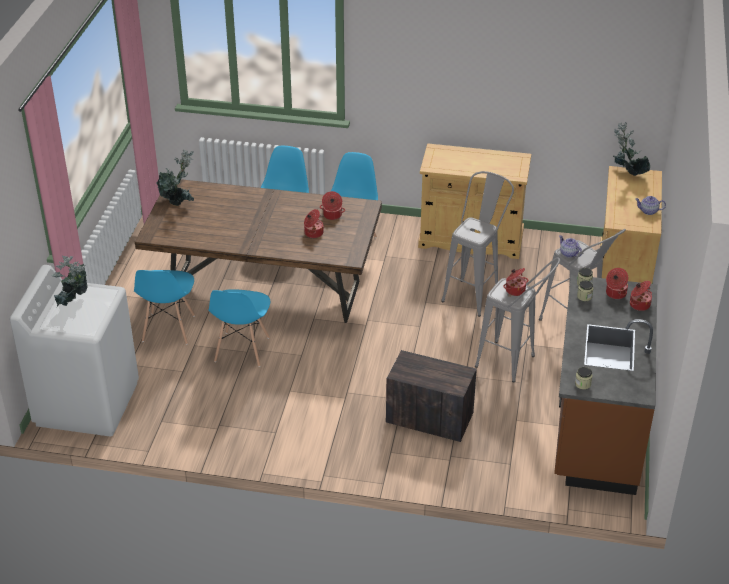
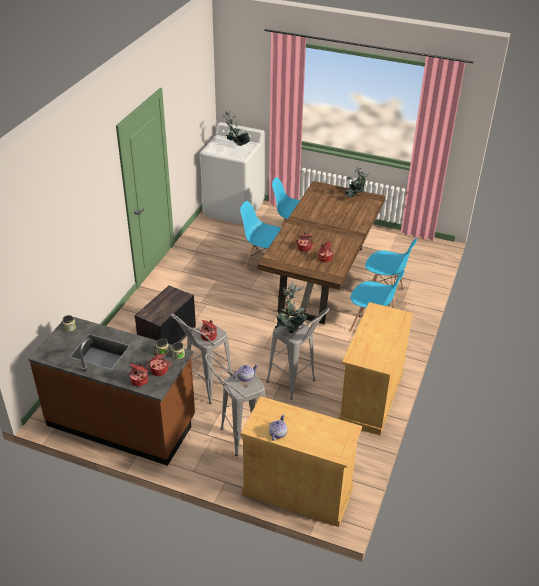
camera: 100 degrees right, 0 degrees up
(627, 174) = (344, 435): potted plant -> potted plant (290, 329)

